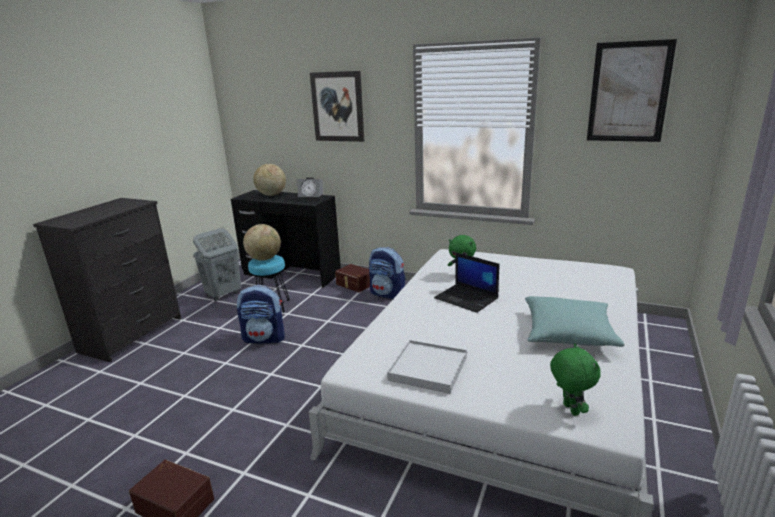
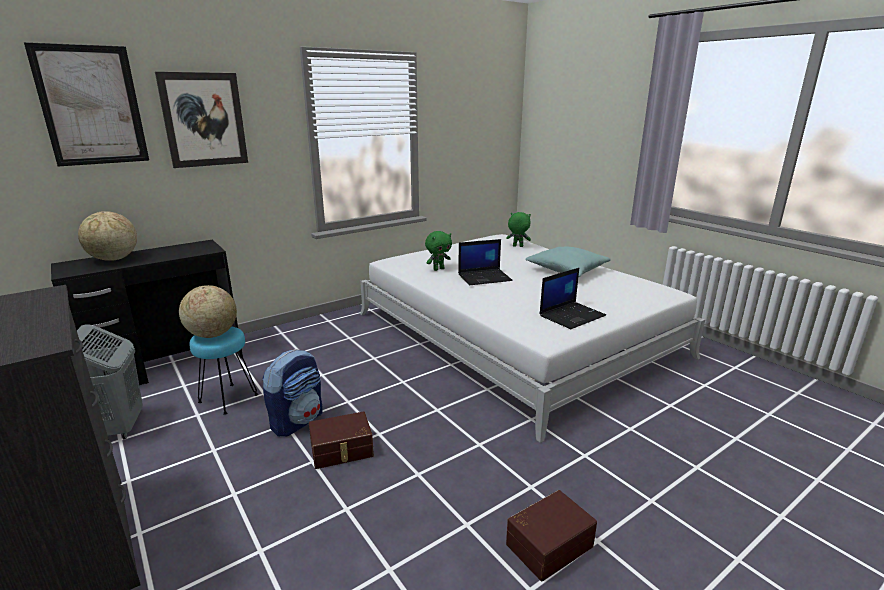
camera: 60 degrees left, 0 degrees up
(312, 199) = (195, 248): alarm clock -> none
(354, 284) = (271, 340): brown storage box -> brown storage box (342, 450)
(388, 294) = (322, 332): backpack -> none
(428, 369) = (572, 315): white tray -> laptop
(569, 409) = (650, 295): green plush toy -> green plush toy (517, 246)
(628, 92) = (474, 102): picture -> picture (91, 106)

